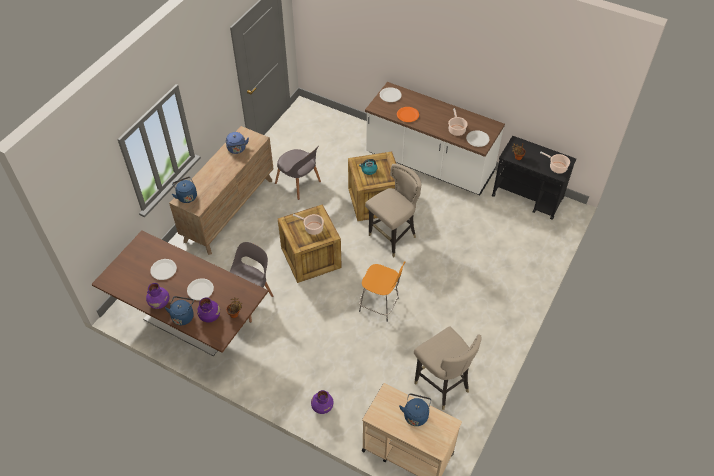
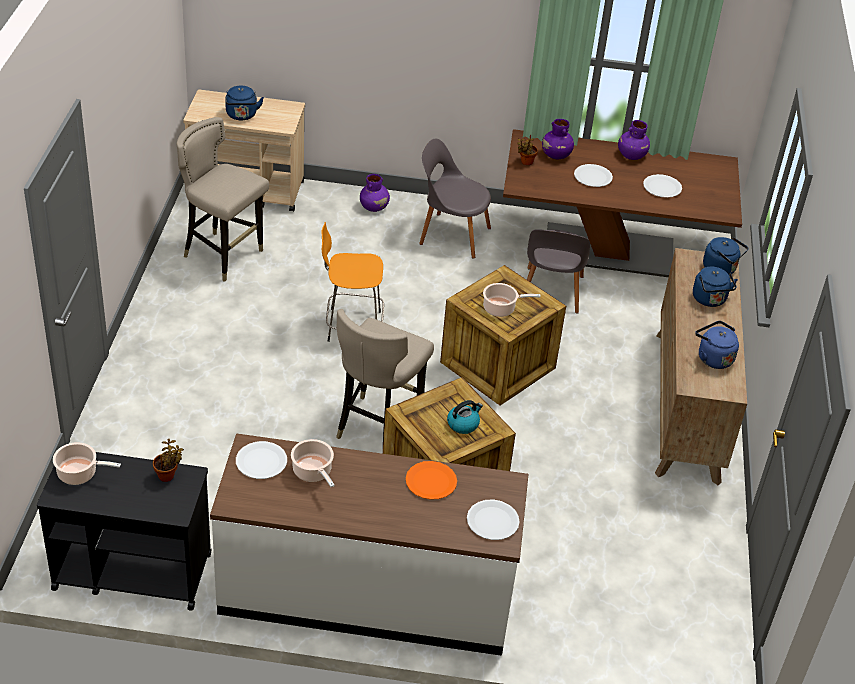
camera: 155 degrees right, 10 degrees down
(183, 316) = (589, 149): blue kettle -> blue kettle (710, 300)
(299, 183) = (603, 482): grey chair -> grey chair (451, 235)

